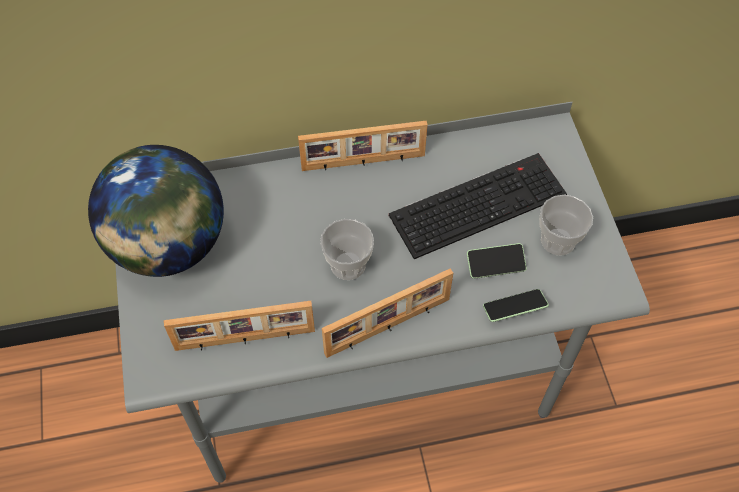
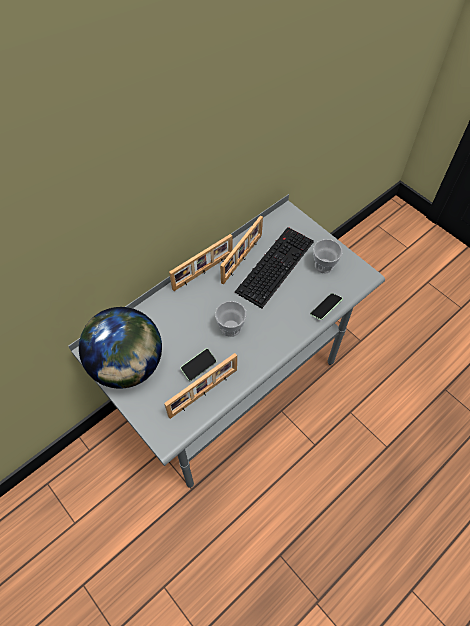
camera: 30 degrees left, 0 degrees up
(388, 327) = (272, 349): picture frame -> picture frame (242, 259)
(495, 265) = (303, 292): phone -> phone (199, 367)

